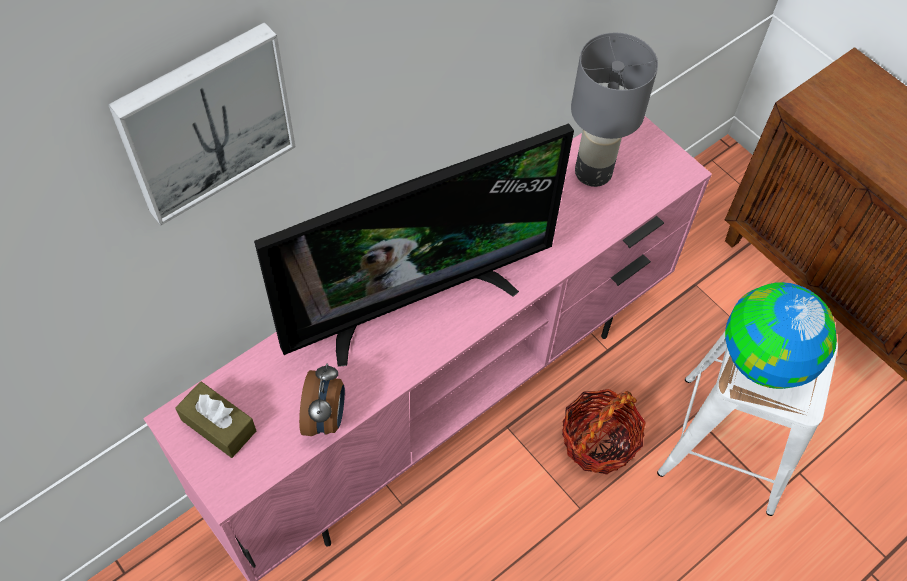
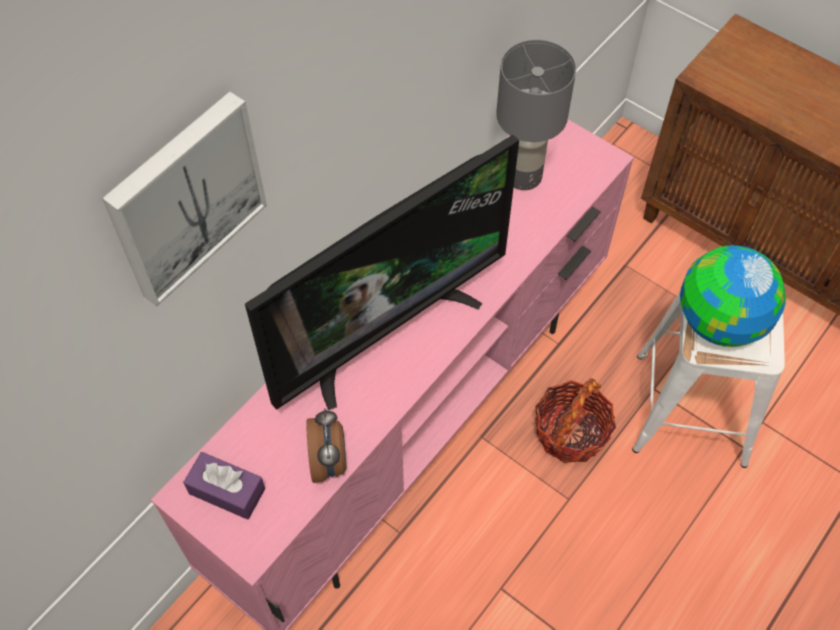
camera: 10 degrees left, 0 degrees up
(218, 425) = (227, 491): brown tissue box -> purple tissue box

